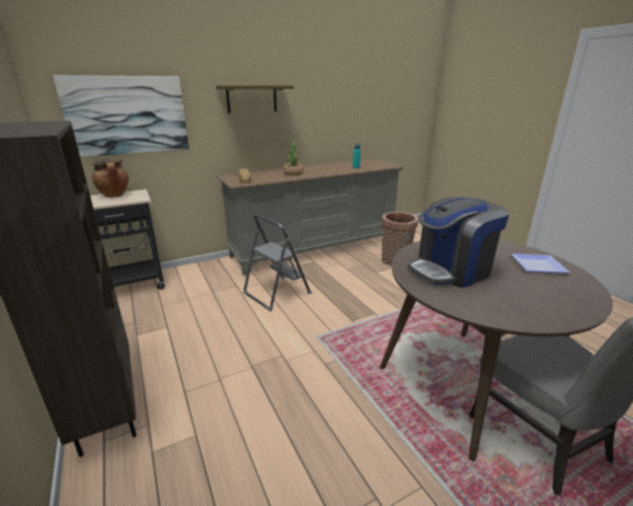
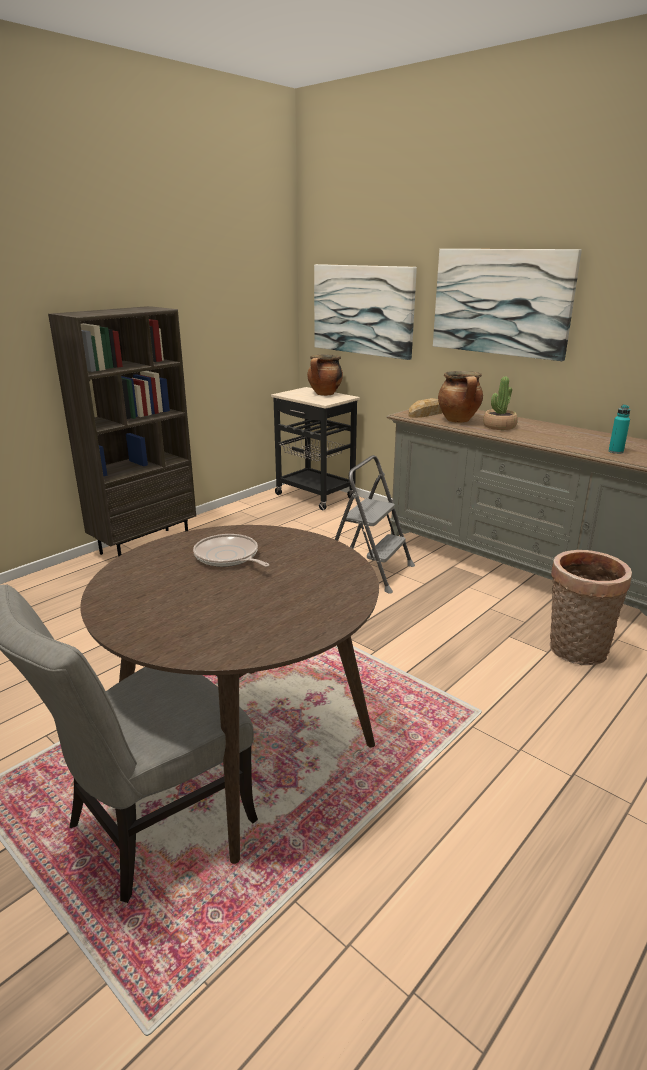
camera: 70 degrees right, 0 degrees up
(252, 99) = (501, 302): shelf -> picture
(270, 177) = (459, 420): none -> cooking pot
(451, 270) = (228, 557): coffee machine -> frying pan
(539, 265) = (283, 619): plate -> none

